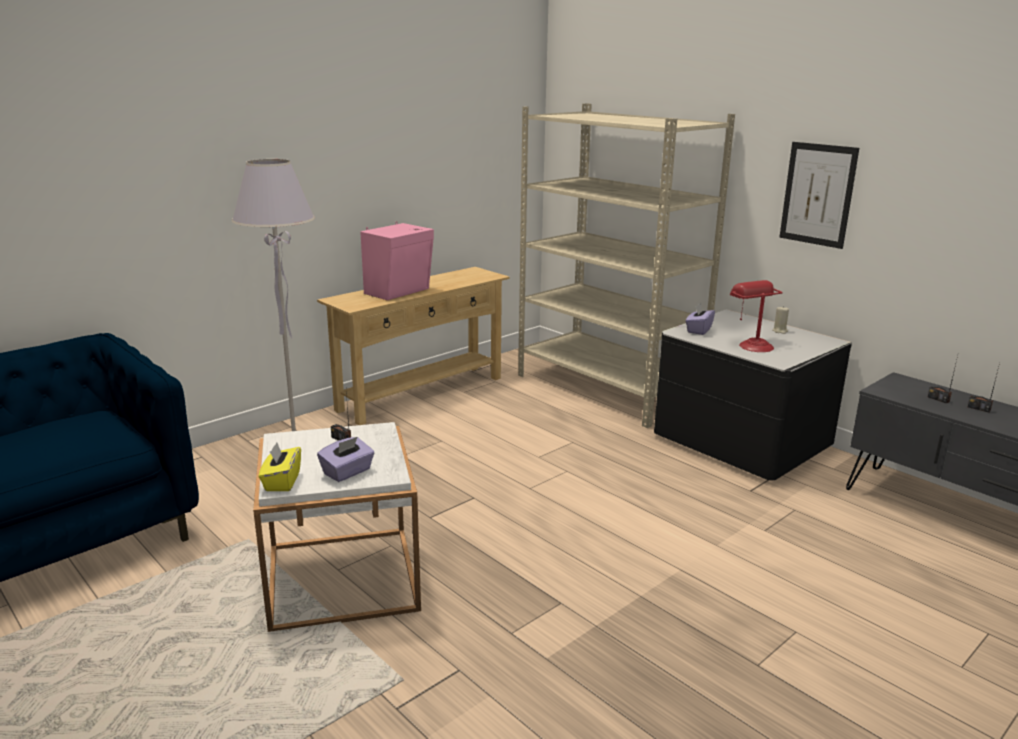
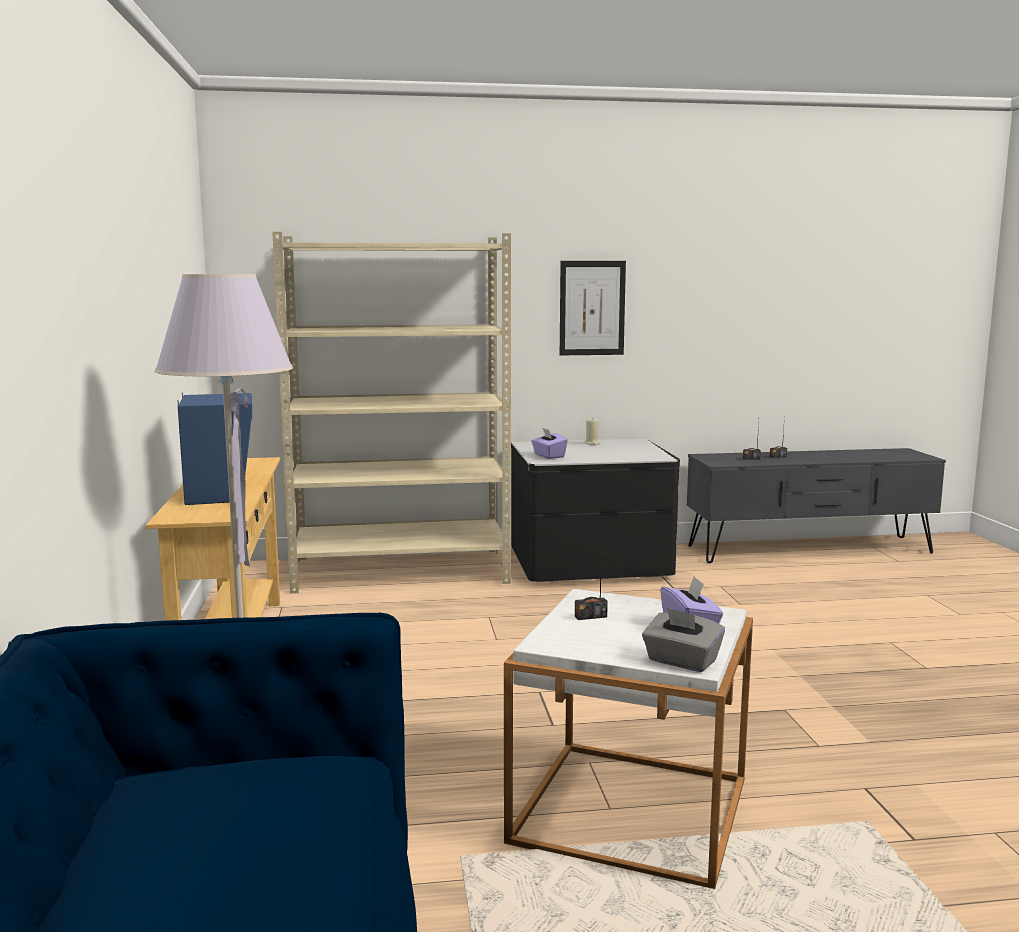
camera: 55 degrees left, 10 degrees down
(282, 482) = (681, 661): yellow tissue box -> grey tissue box
(399, 291) = (220, 493): pink speaker -> blue speaker
(751, 344) = (608, 454): red table lamp -> none

